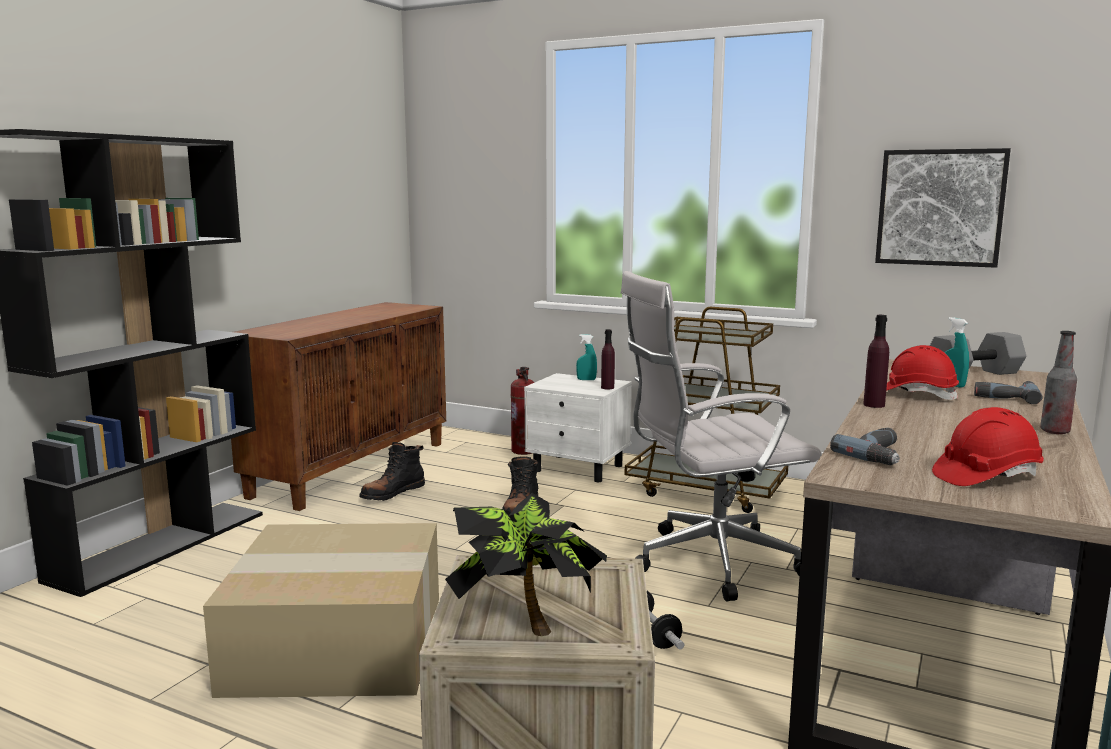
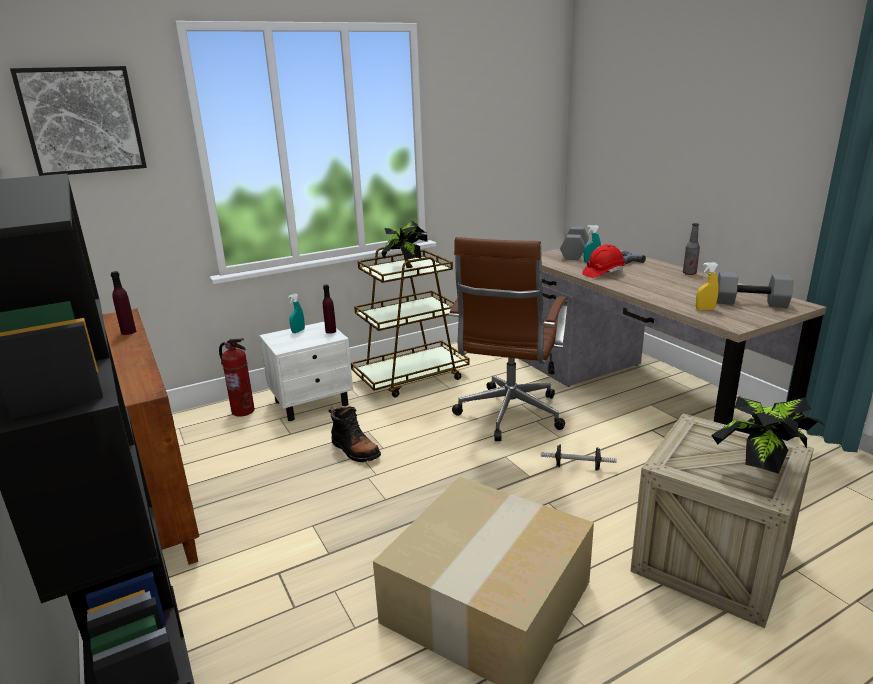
camera: 55 degrees left, 10 degrees up
(393, 493) = (235, 497): black boot -> none
(708, 335) = (406, 269): none -> potted plant
(708, 562) = (509, 416): white office chair -> brown office chair
(874, 405) = (614, 285): purple bottle -> purple bottle (128, 332)
(880, 455) = (705, 309): power drill -> yellow spray bottle
(940, 207) = (492, 155): picture -> picture (82, 121)
(985, 476) = (750, 303): red hard hat -> grey dumbbell

